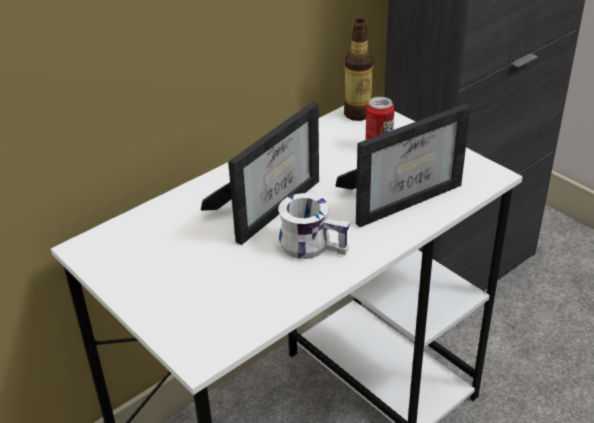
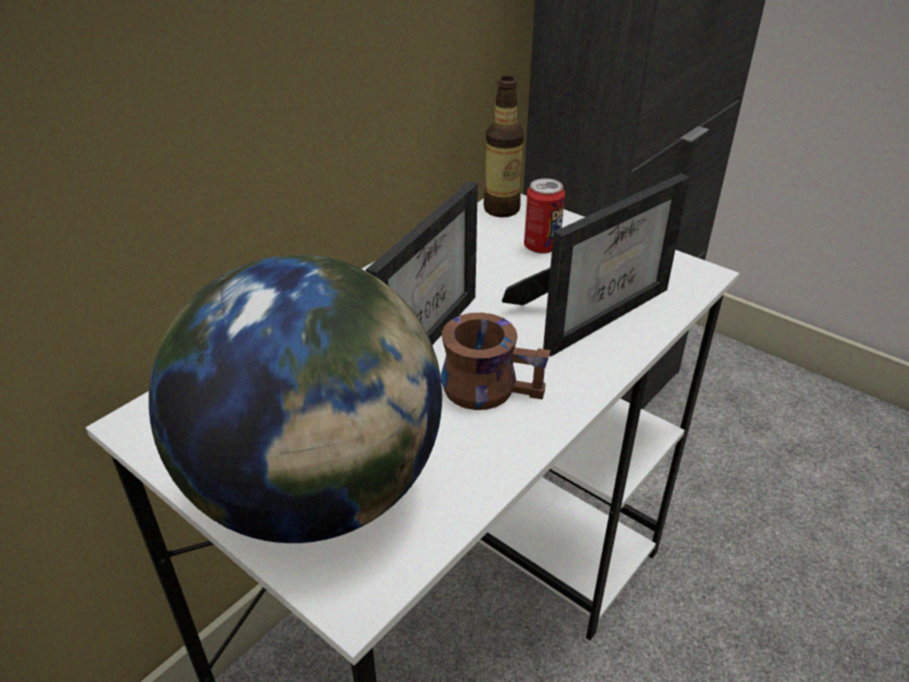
camera: 10 degrees left, 0 degrees up
(187, 299) = (318, 492): none -> globe
(313, 243) = (491, 385): white mug -> brown mug

